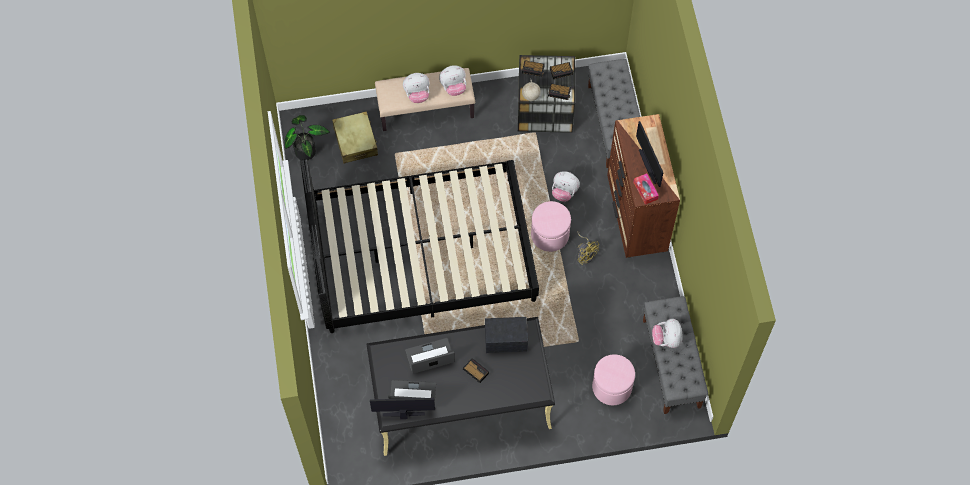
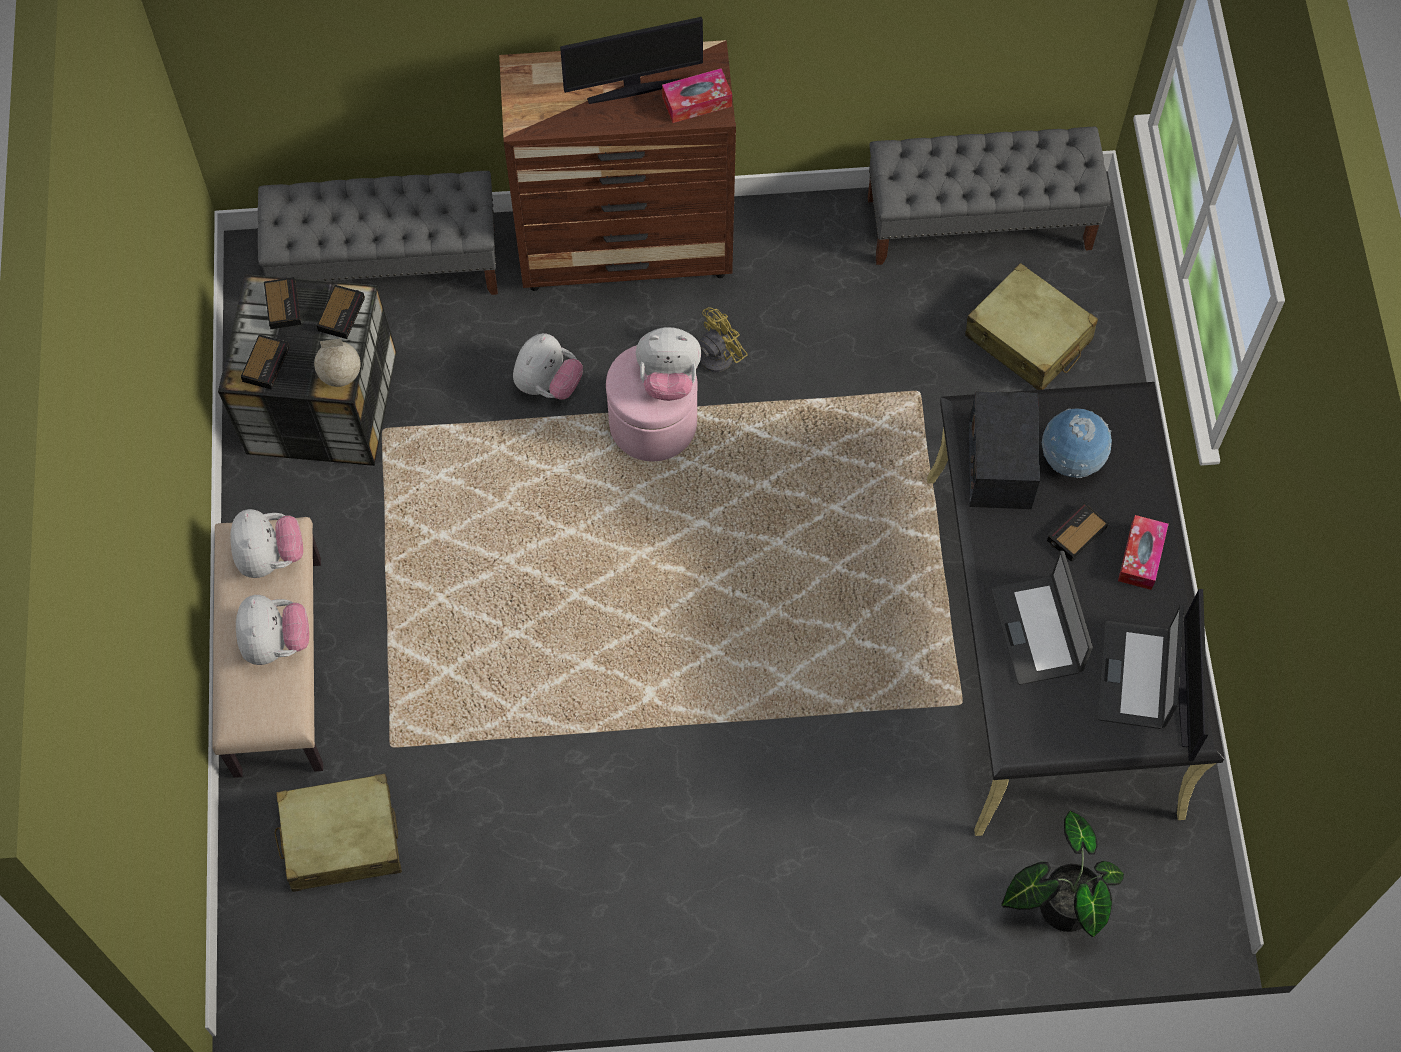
camera: 85 degrees left, 0 degrees up
(306, 149) = (344, 965): potted plant -> potted plant (1059, 903)
(422, 254) = (674, 702): black bed -> none
(467, 397) = (1141, 557): none -> tissue box
(510, 368) = (1071, 460): none -> globe
(612, 387) = (1028, 338): pink ottoman -> beige suitcase
(666, 339) = (973, 183): plush toy -> plush toy (668, 379)

